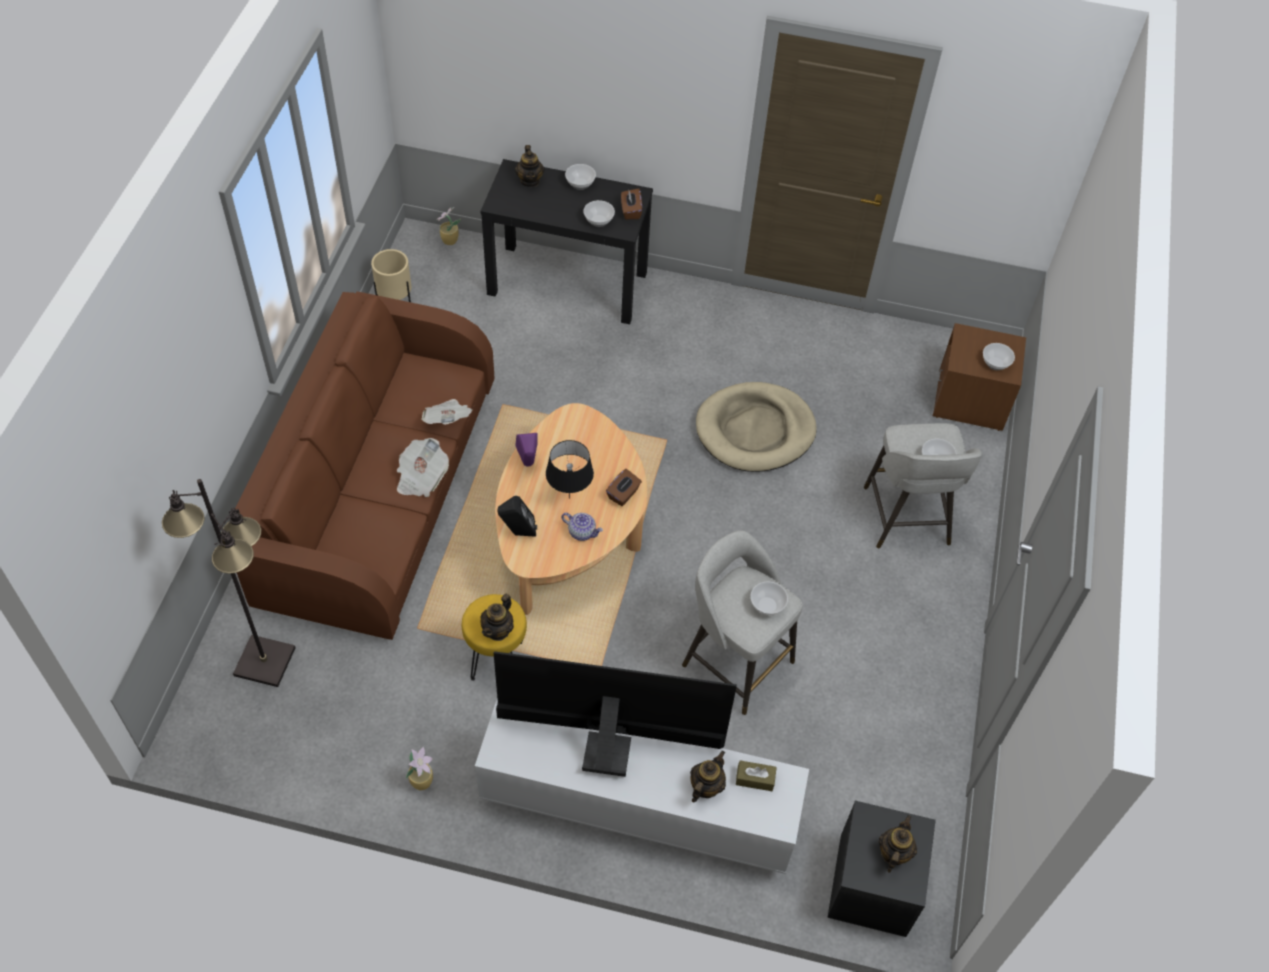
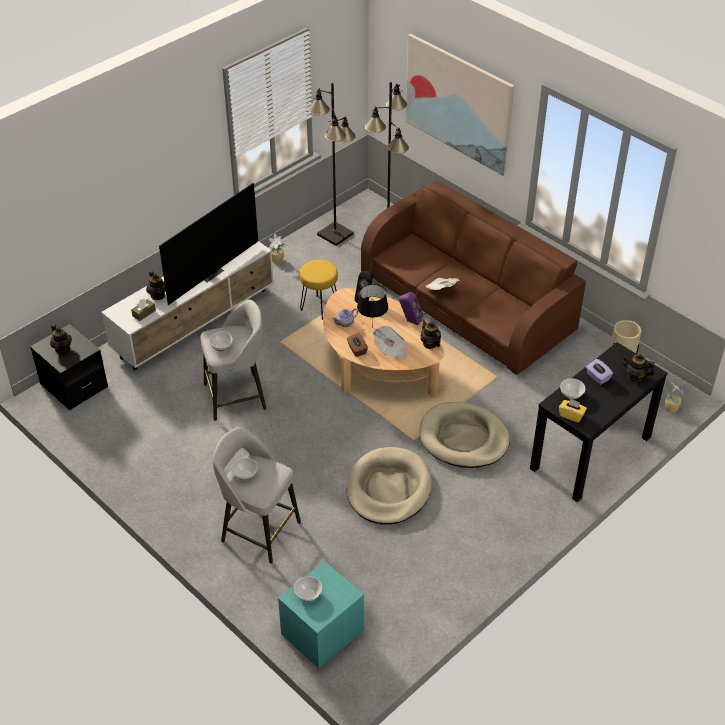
camera: 125 degrees right, 10 degrees down
(172, 406) = (458, 103): none -> picture
(305, 735) = (335, 234): none -> black floor lamp
(447, 420) = (477, 315): newspaper -> newspaper (391, 350)
(498, 630) = (310, 269): teapot -> teapot (430, 344)
(554, 209) = (597, 377): none -> purple tissue box
(581, 184) = (616, 401): bowl -> none
(628, 396) = (463, 438): none -> beige dog bed
(630, 211) = (571, 415): brown tissue box -> yellow tissue box
(970, 400) = (322, 633): brown nightstand -> turquoise nightstand

